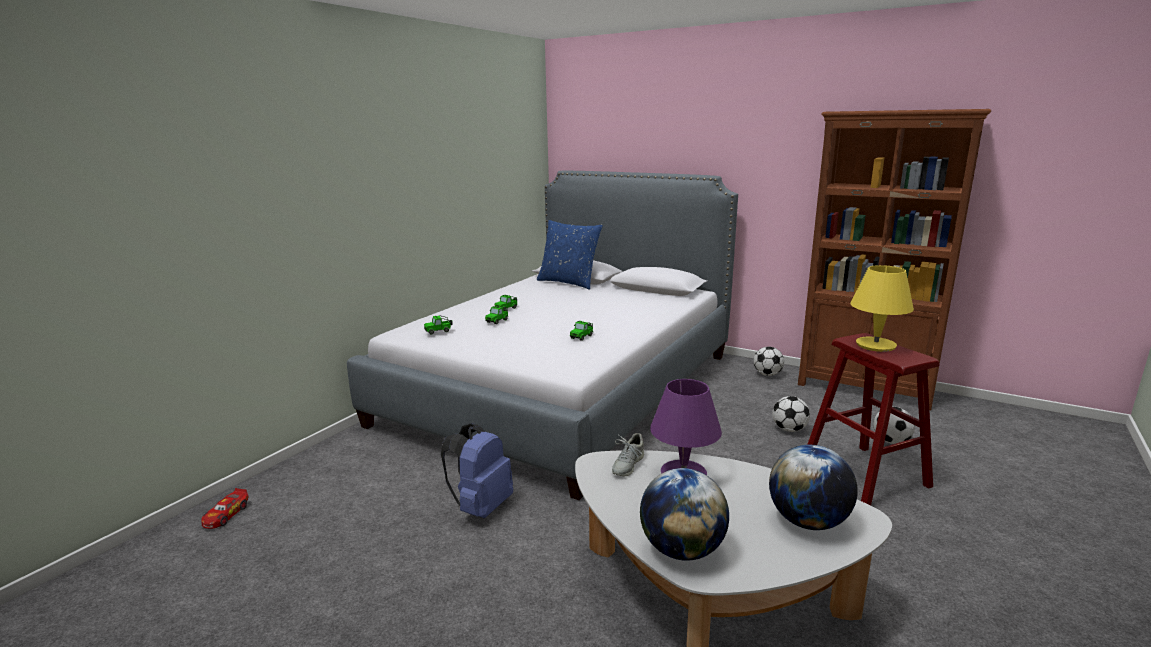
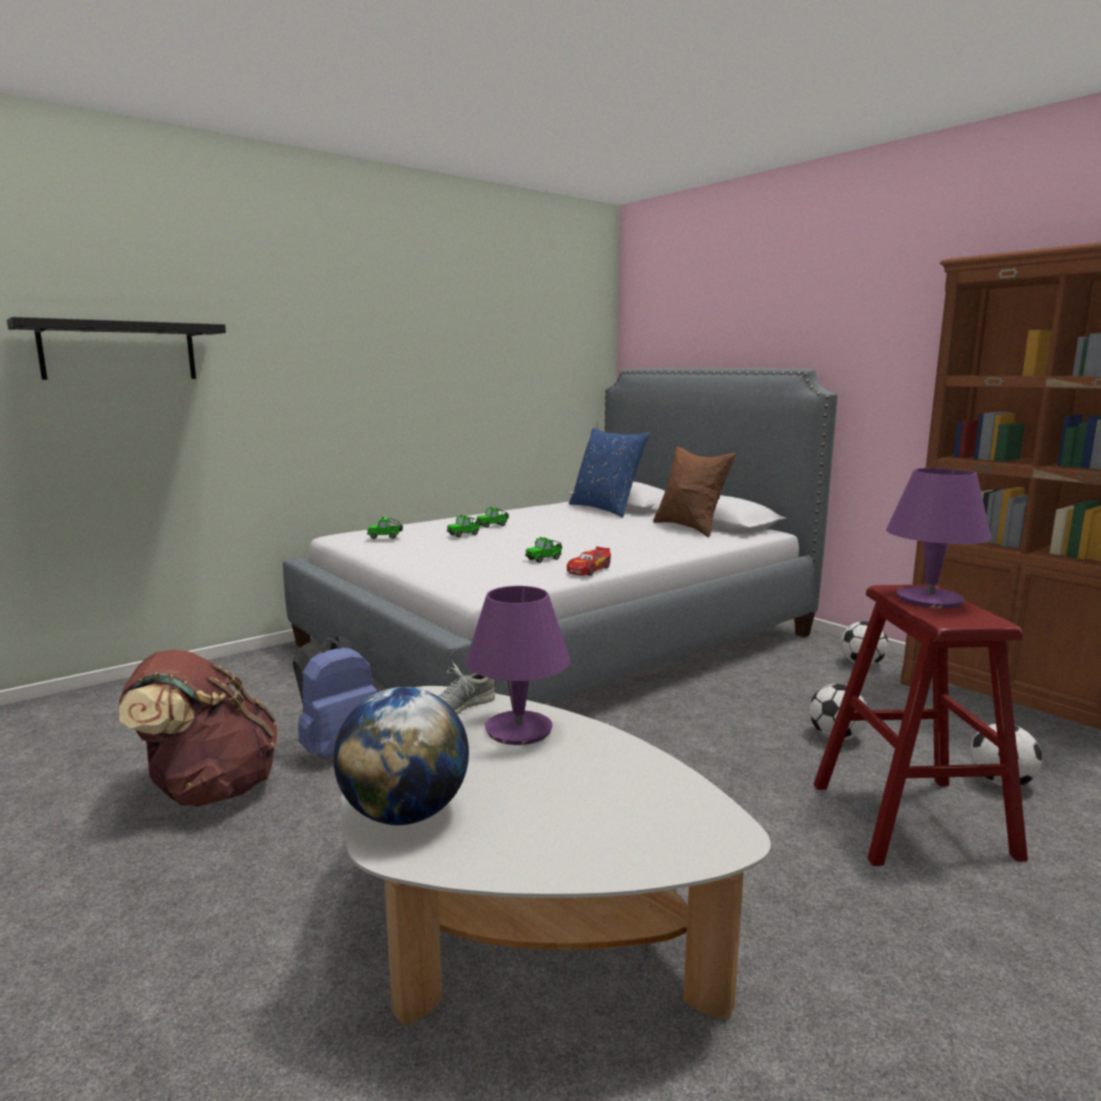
camera: 20 degrees right, 5 degrees down
(206, 200) = (119, 351): none -> black shelf
(226, 515) = (89, 704): toy car -> toy car (588, 570)
(412, 563) = (209, 790): none -> brown backpack
(646, 294) = (690, 528): none -> brown pillow
(808, 521) = (628, 821): globe -> none
(875, 345) = (928, 599): yellow table lamp -> purple table lamp

